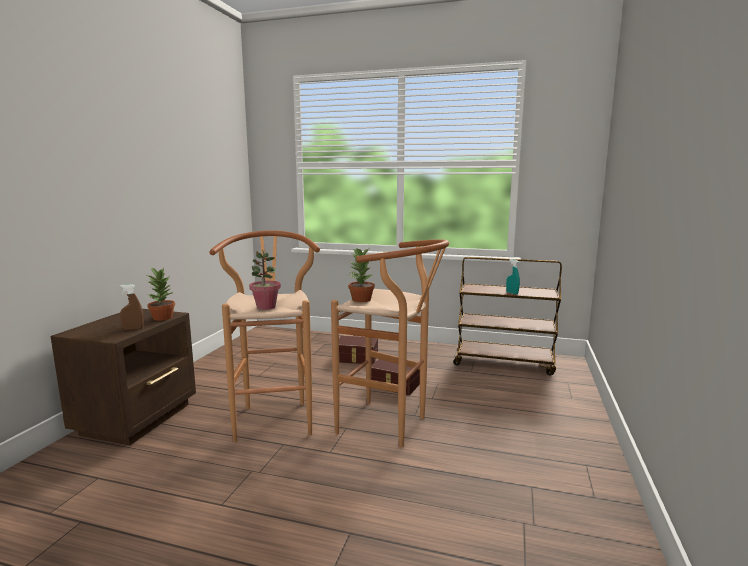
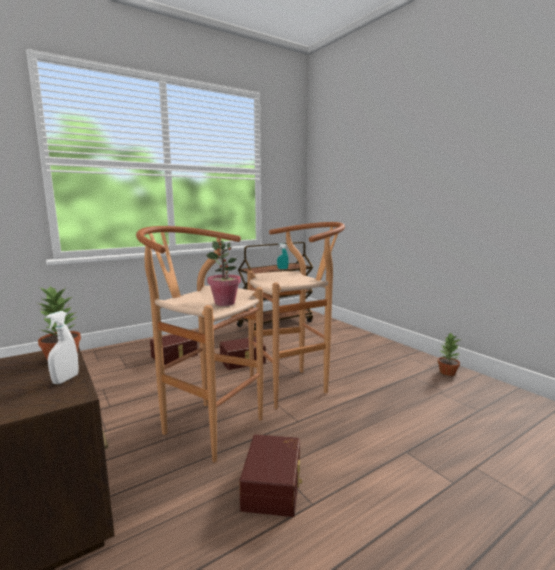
camera: 50 degrees left, 0 degrees up
(133, 329) = (65, 379): brown spray bottle -> white spray bottle
(228, 478) = (274, 486): none -> brown storage box
(361, 299) = (268, 282): potted plant -> potted plant (447, 372)

